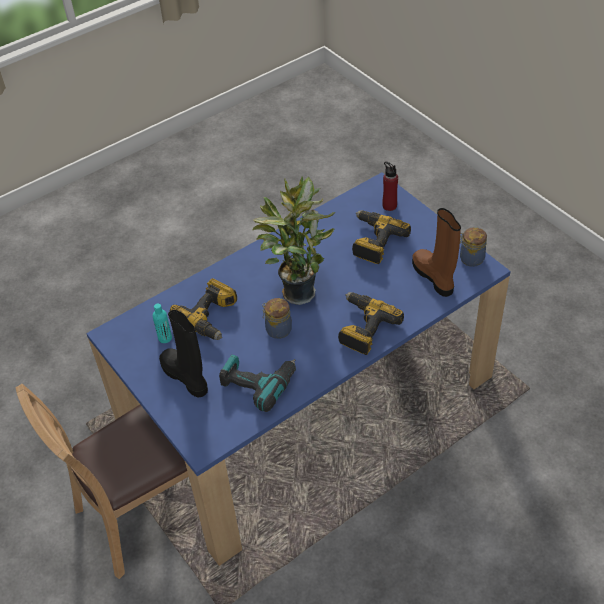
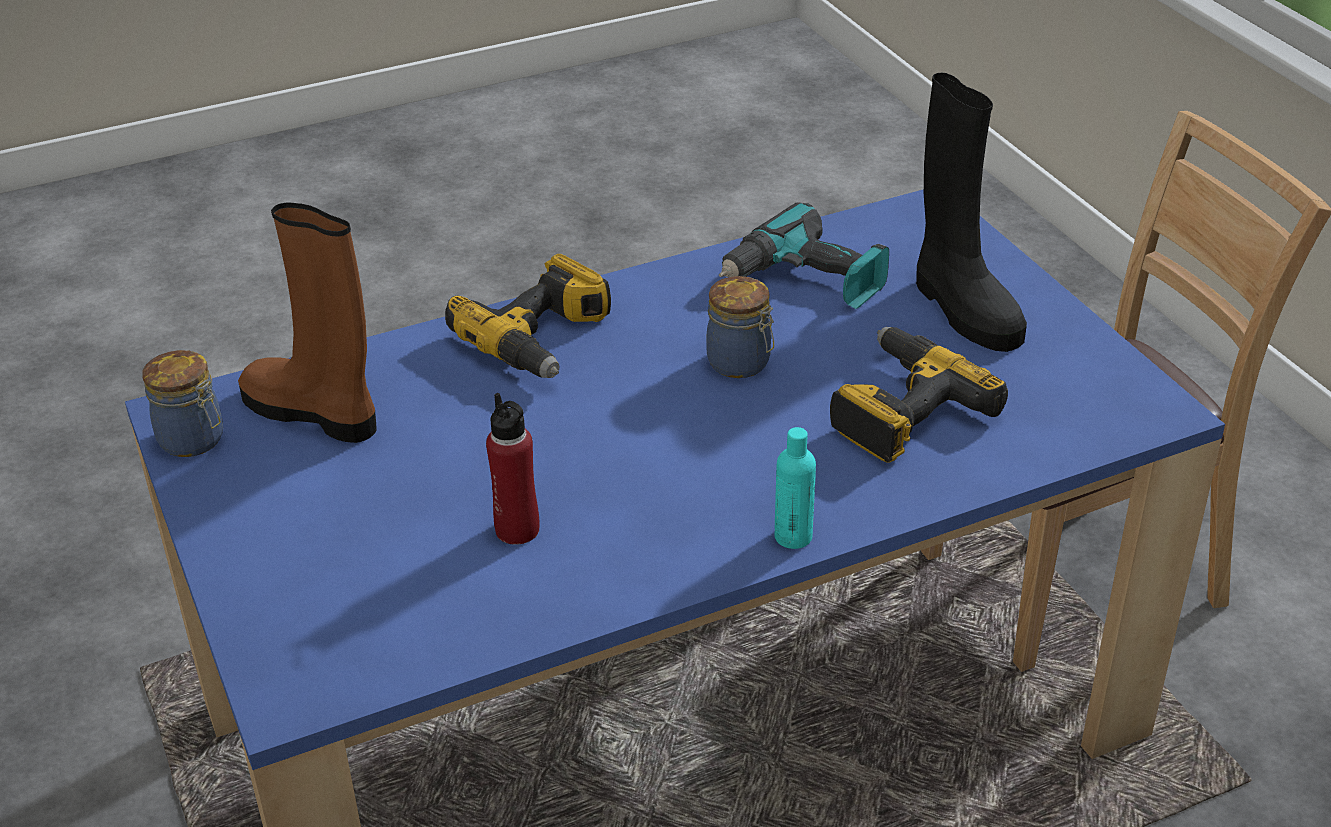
camera: 170 degrees left, 10 degrees down
(165, 338) = (1017, 384): turquoise bottle -> turquoise bottle (793, 536)
(297, 290) = (668, 435): potted plant -> none
(373, 241) = (412, 523): power drill -> none
(389, 206) = (303, 622): red bottle -> red bottle (517, 530)
(434, 277) = (314, 413): brown boot -> brown boot turned 135 degrees clockwise

